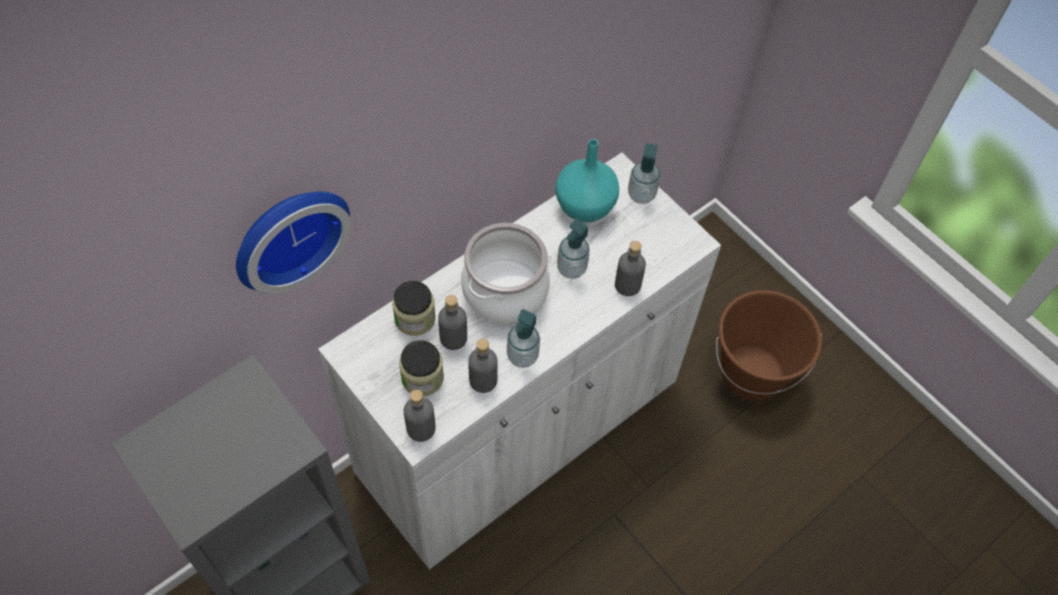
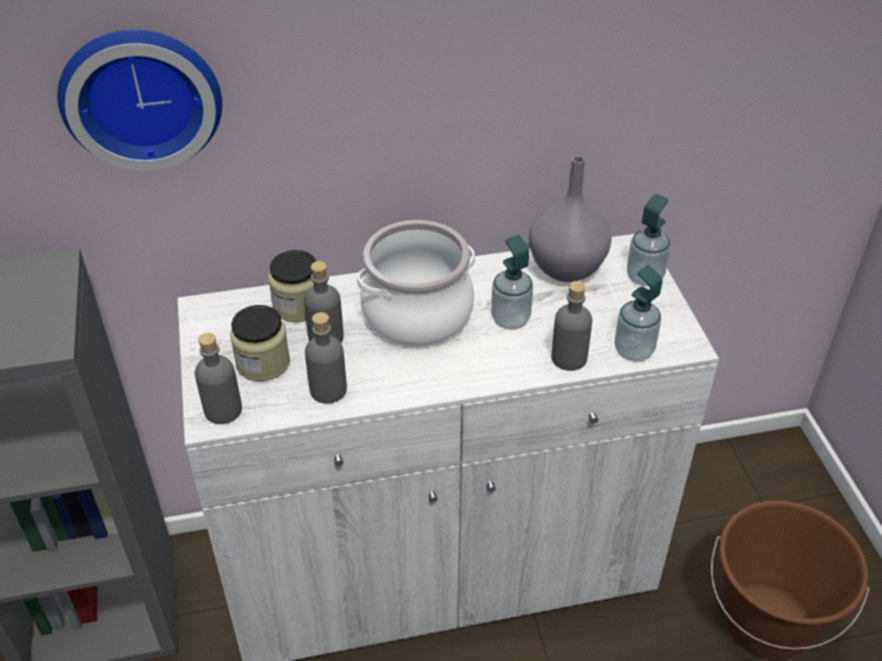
camera: 30 degrees right, 15 degrees down
(522, 356) = (391, 383): soap dispenser -> soap dispenser (633, 351)
(584, 206) = (566, 267): turquoise vase -> grey vase

